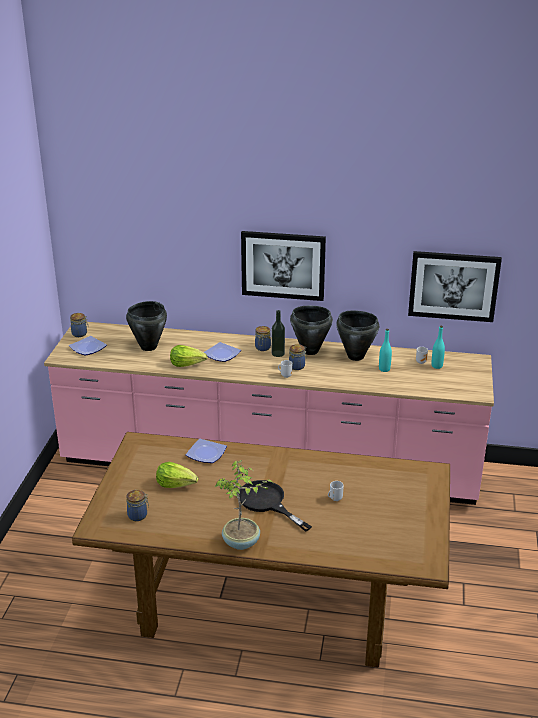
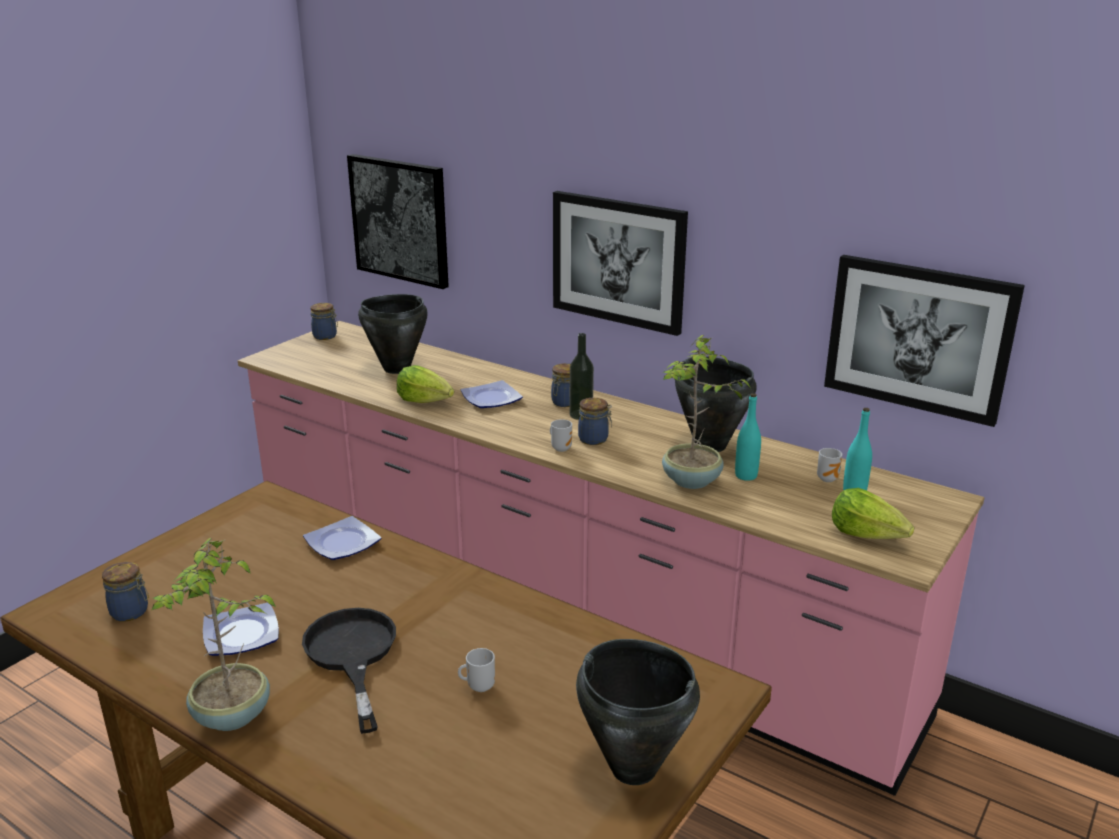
camera: 25 degrees right, 5 degrees down
(88, 348) = (313, 355): plate -> plate (240, 635)
(124, 254) = (400, 220): none -> picture
(176, 484) = (244, 578): lettuce -> lettuce (867, 534)
(310, 351) = (638, 421): black cooking pot -> black cooking pot (633, 767)
(362, 378) = (691, 481): none -> potted plant

